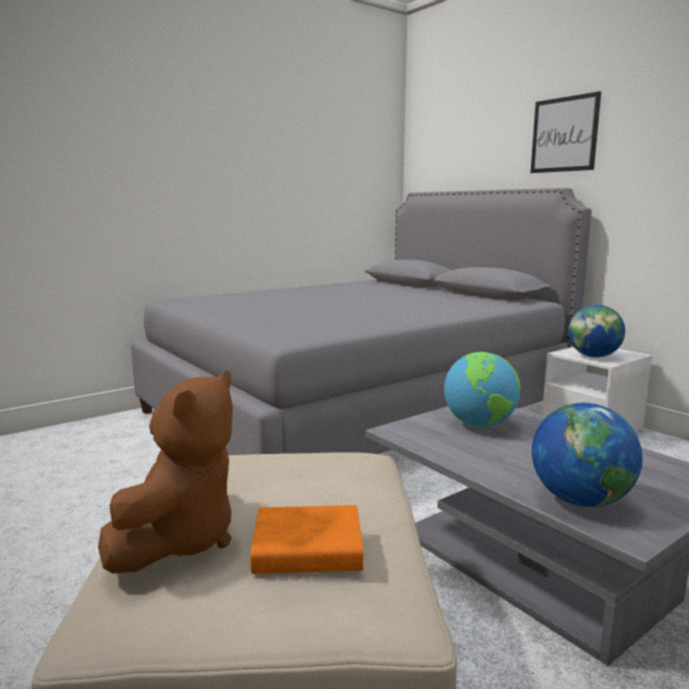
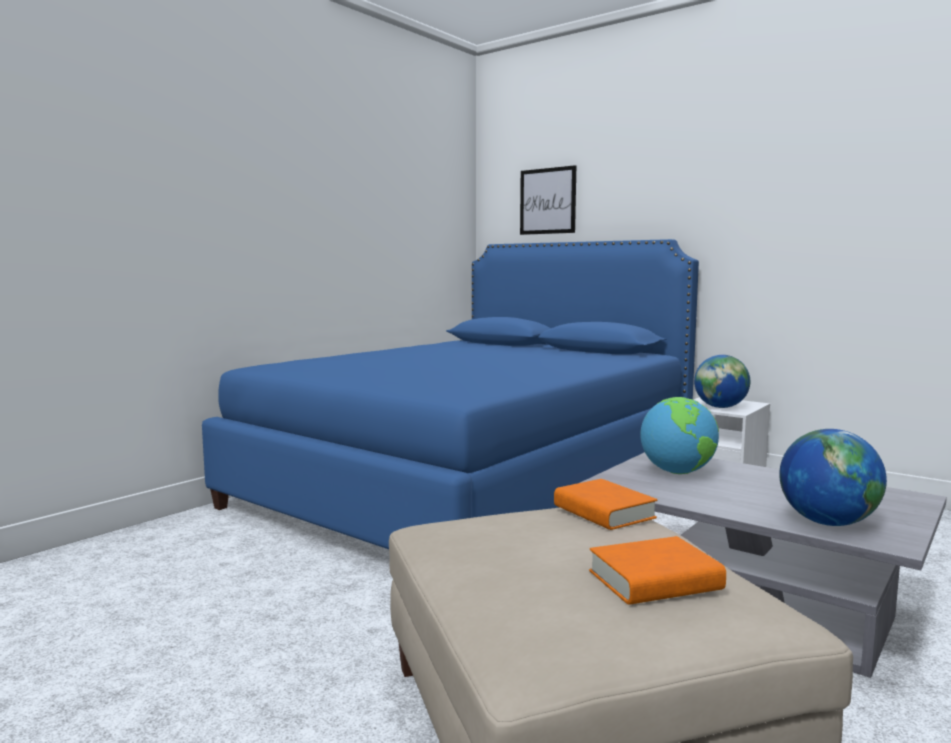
camera: 15 degrees left, 5 degrees down
(179, 539) = (517, 590): brown plush toy -> none
(348, 464) = (604, 512): none -> orange book
(356, 410) = (471, 485): grey bed -> blue bed
(564, 134) = (664, 186): picture -> picture (547, 201)

